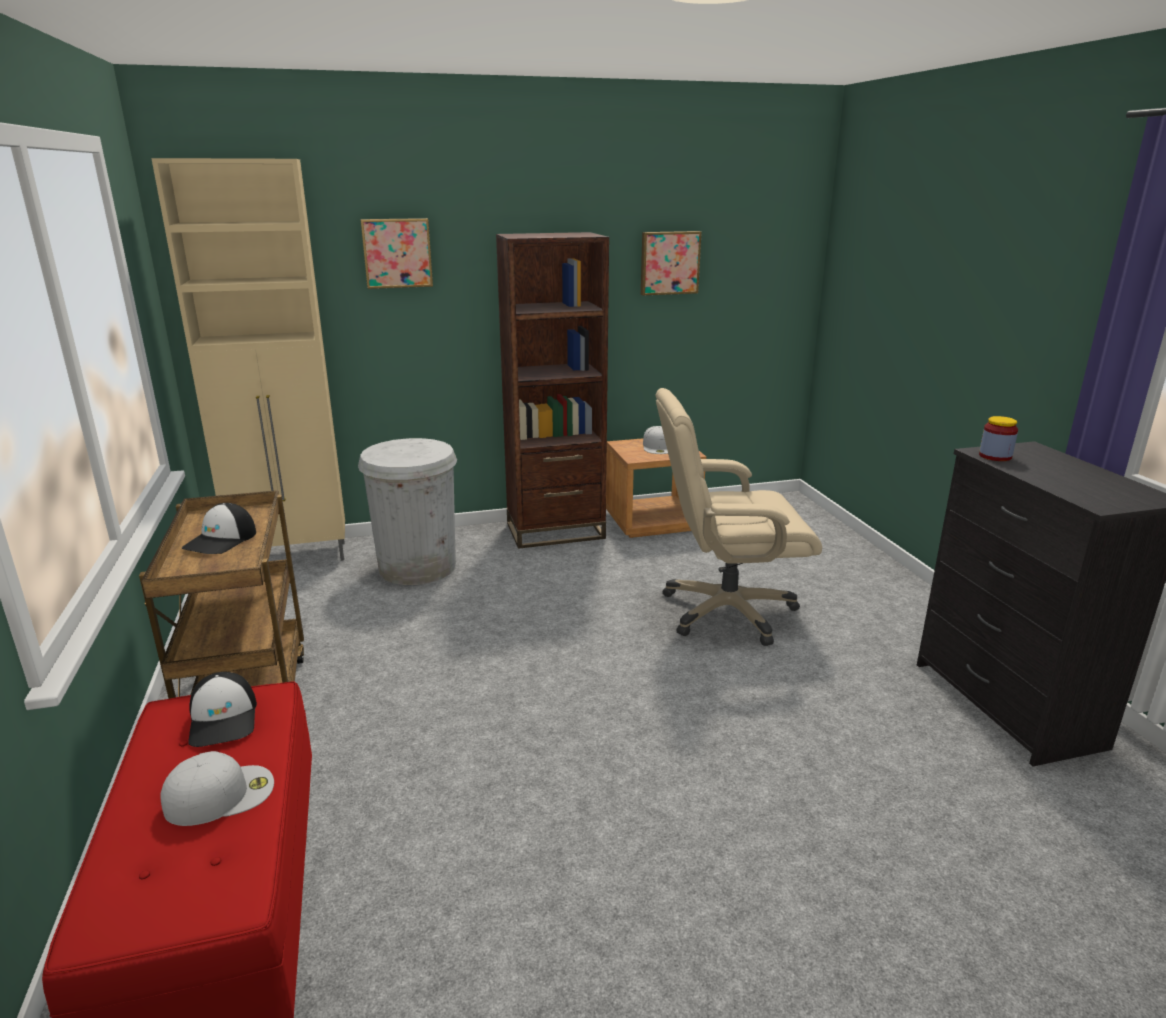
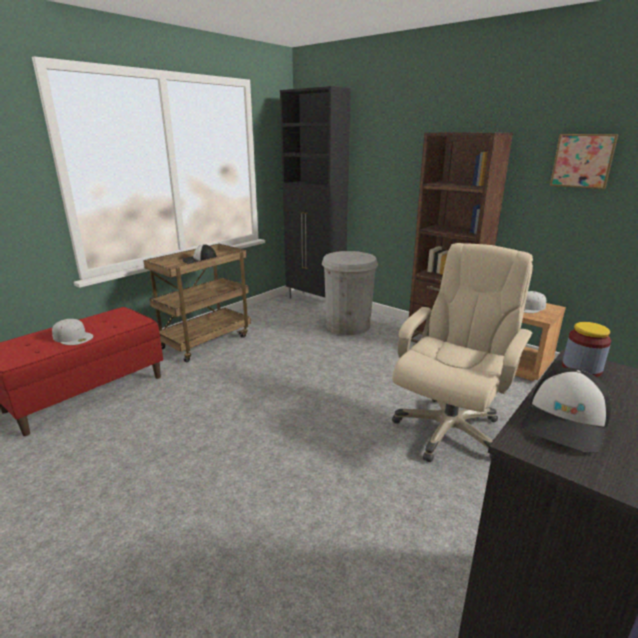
camera: 55 degrees right, 0 degrees up
(224, 719) = (120, 320): cap -> cap (566, 421)
(293, 557) = (315, 301): beige cabinet -> black cabinet
(397, 253) = (391, 143): picture -> none
(726, 611) = (449, 429): beige office chair -> beige office chair turned 75 degrees clockwise

